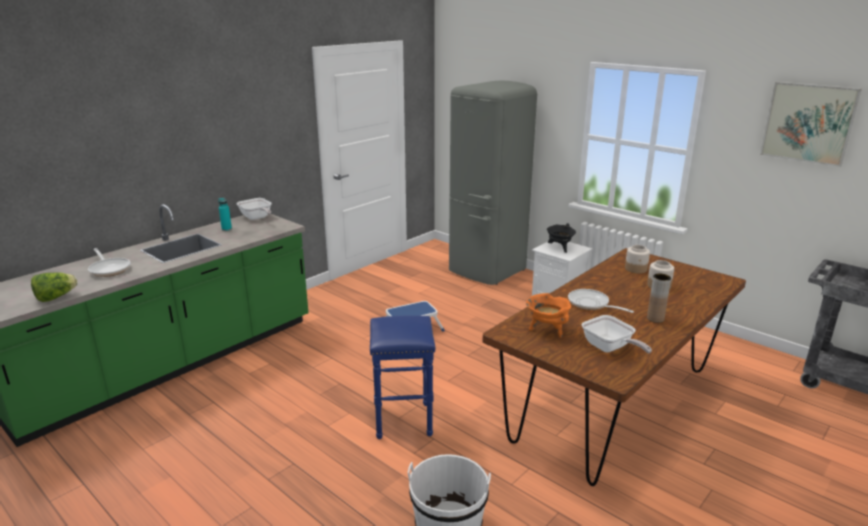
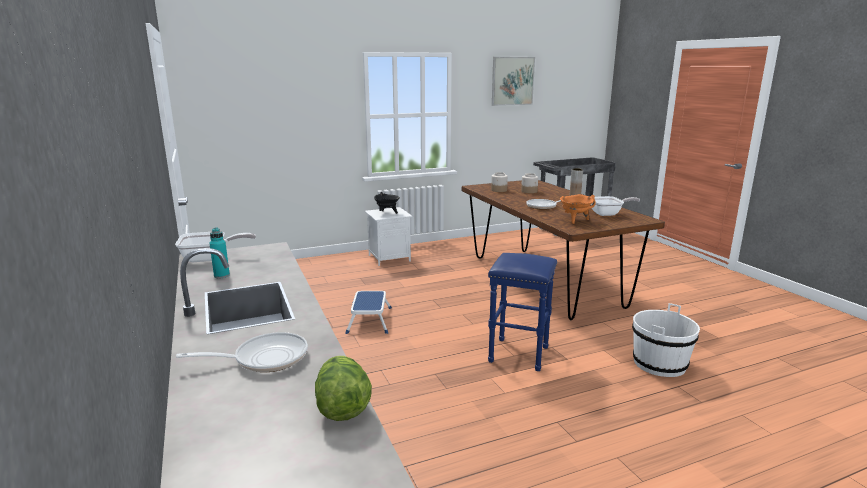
camera: 65 degrees left, 5 degrees down
(485, 271) = (304, 268): grey fridge -> none

